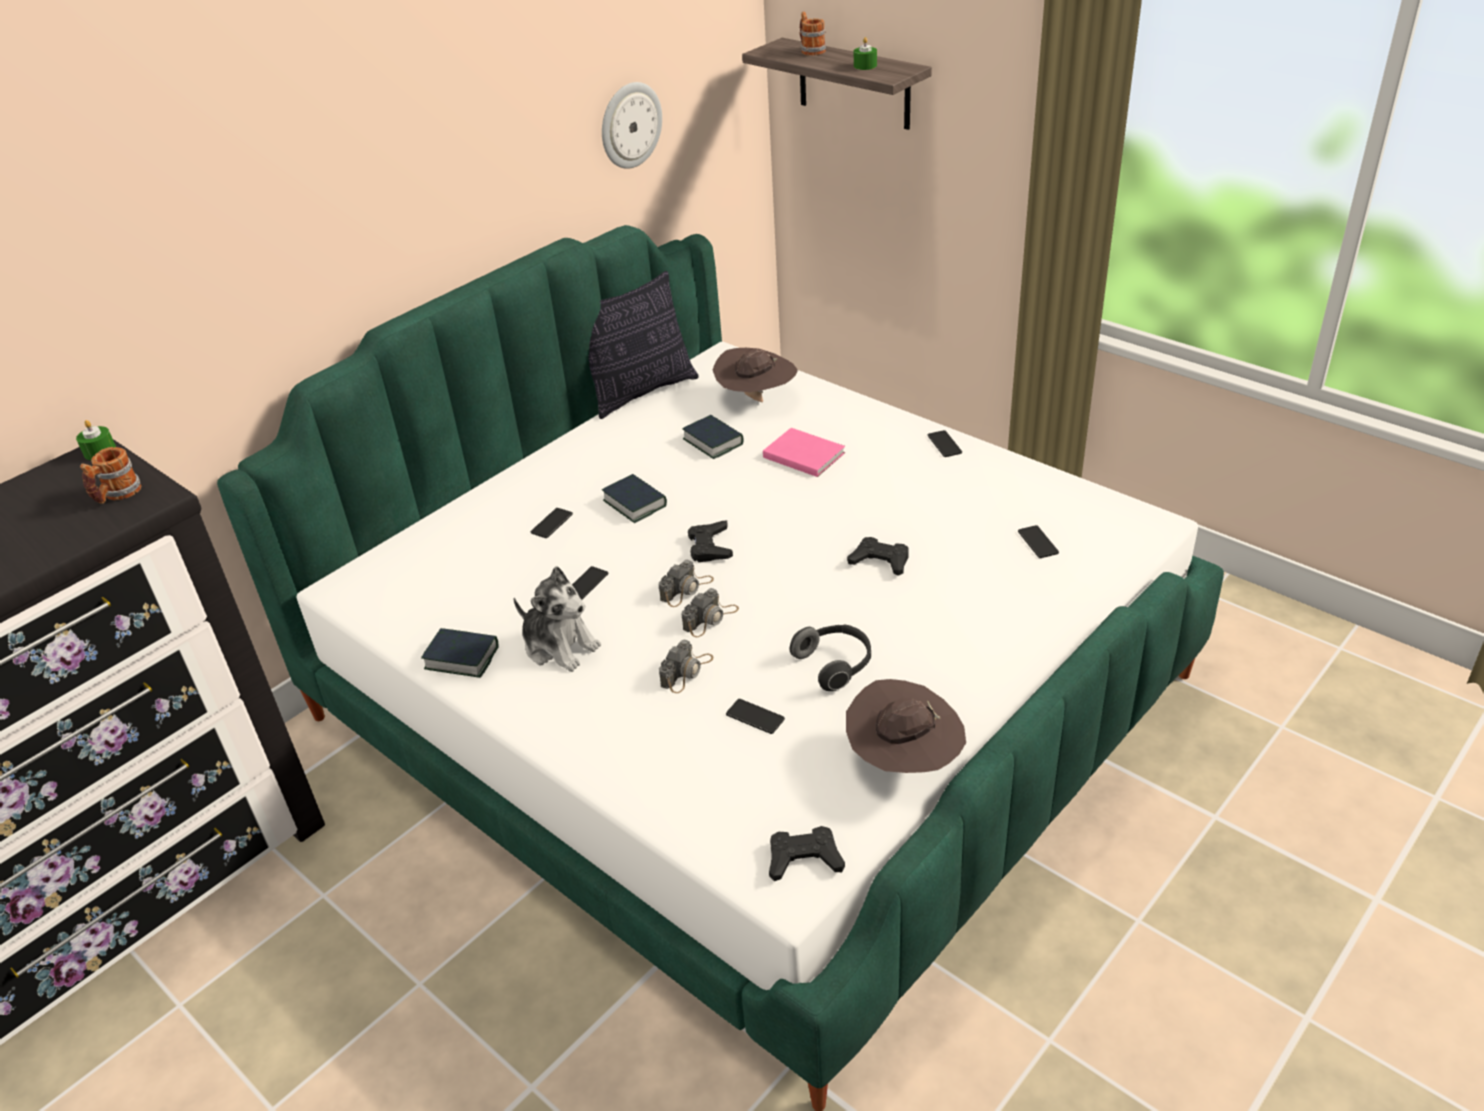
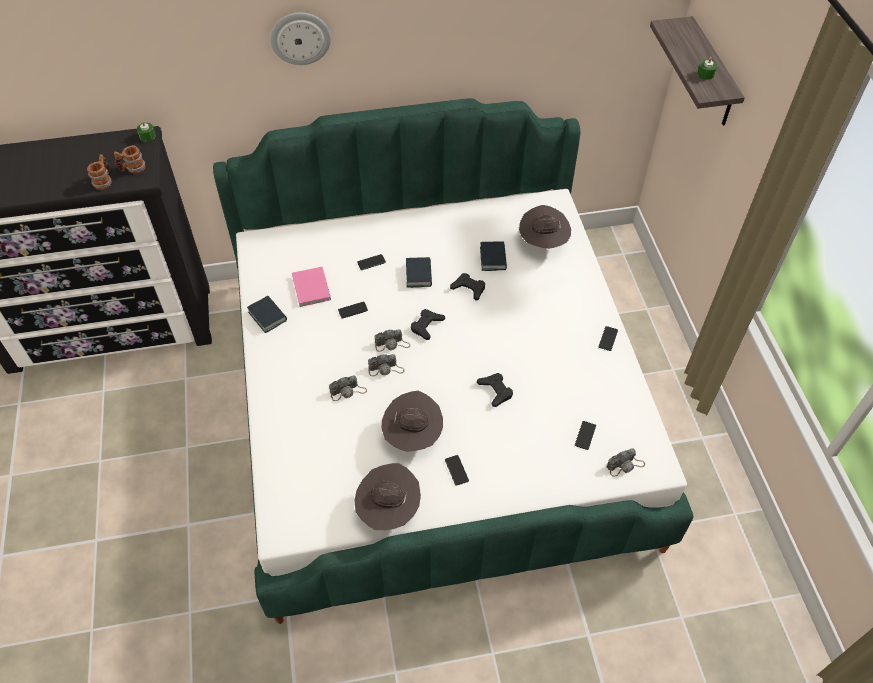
camera: 35 degrees right, 15 degrees up
(560, 646) = (310, 338): plush toy -> none
(630, 125) = (547, 43): wall clock -> wall clock (300, 38)
(641, 392) = (491, 201): pillow -> none
(755, 717) = (351, 438): phone -> phone (456, 470)
(803, 454) = (528, 296): pink book -> pink book (312, 287)
(804, 858) = (301, 524): black game controller -> black game controller (468, 288)
(810, 50) = (692, 40): mug -> mug (104, 180)
(835, 665) = (413, 436): headphones -> brown hat
(1117, 543) = (625, 465): none -> camera

